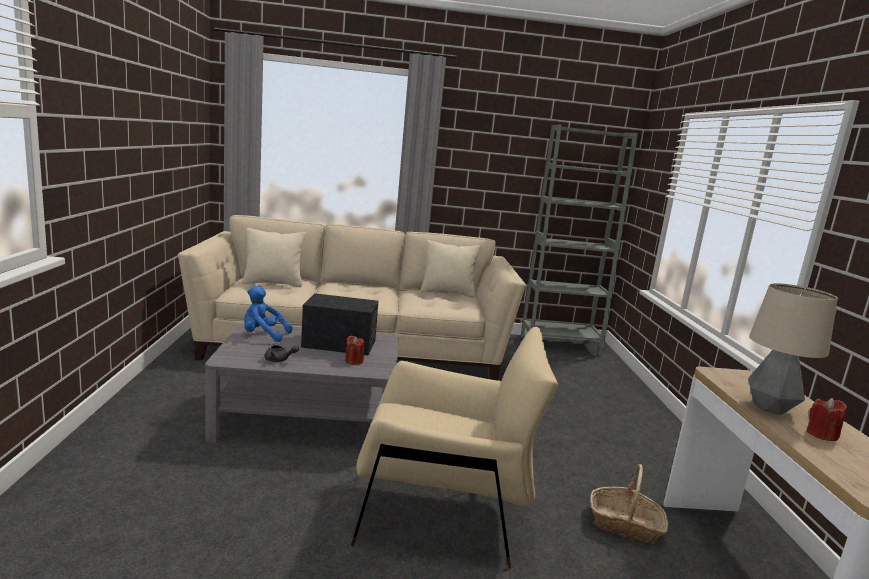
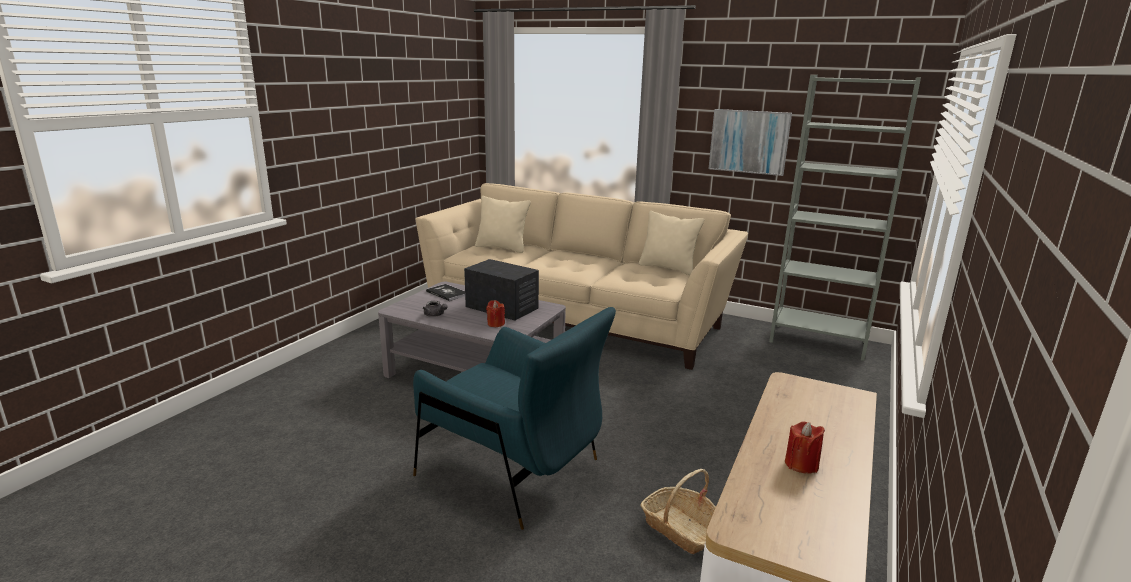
camera: 30 degrees right, 5 degrees up
(263, 335) = (447, 293): blue plush toy -> book
(443, 511) = (512, 470): beige armchair -> blue armchair
(497, 178) = (749, 141): none -> picture
(770, 408) = (786, 427): table lamp -> none

